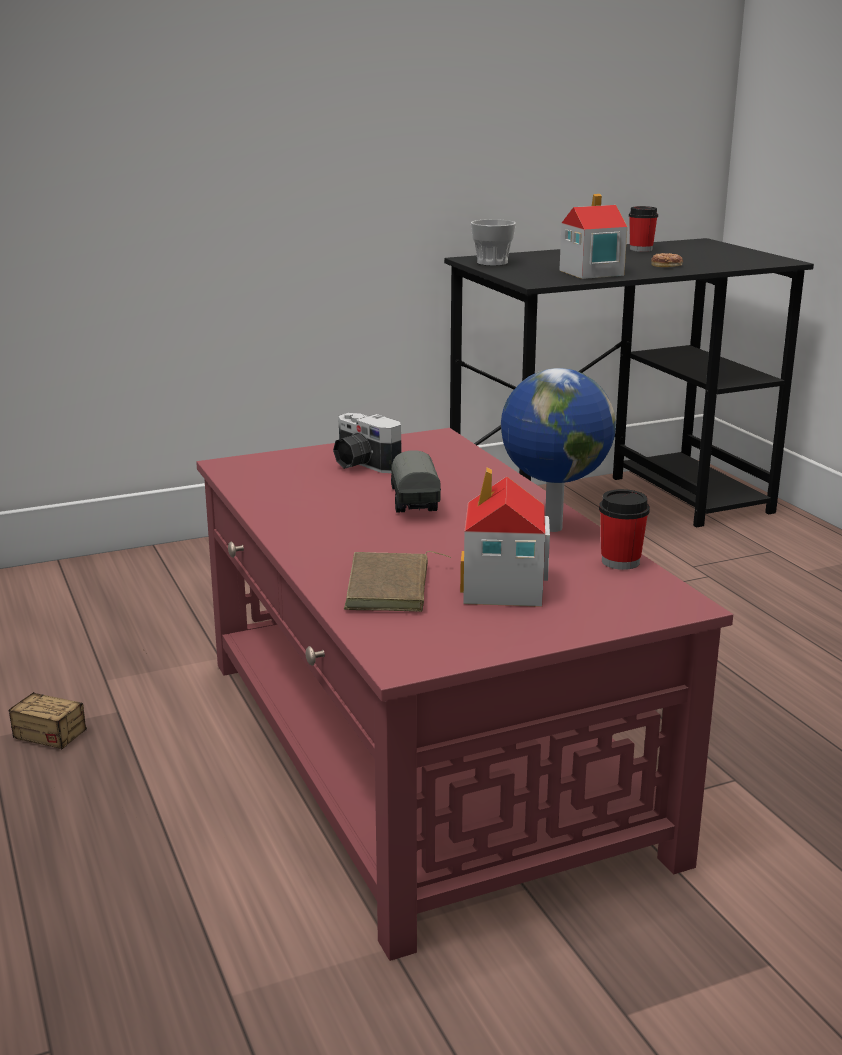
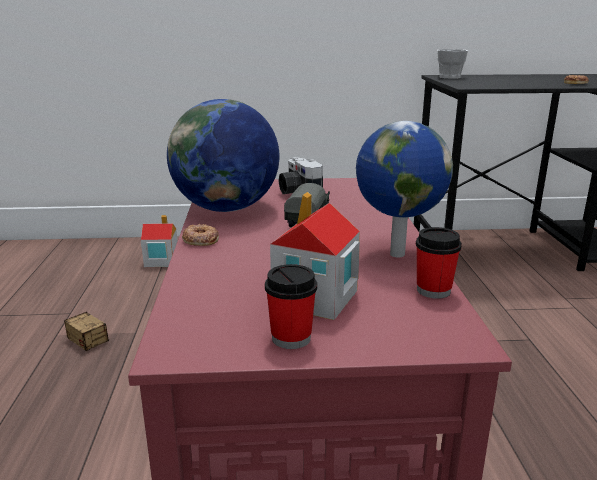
camera: 20 degrees right, 0 degrees up
(286, 499) = (226, 209): none -> globe
(298, 544) = (200, 240): none -> donut
(392, 589) = (229, 284): brown book -> none
(590, 273) = (513, 84): toy house -> toy house (161, 260)
(641, 249) = (563, 76): cup -> cup (291, 338)

